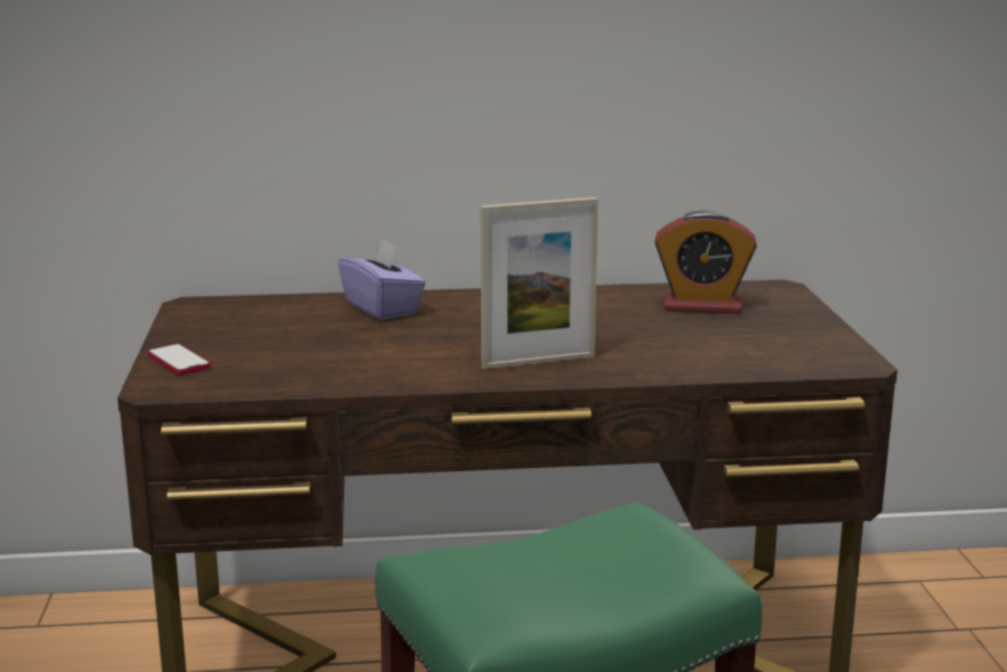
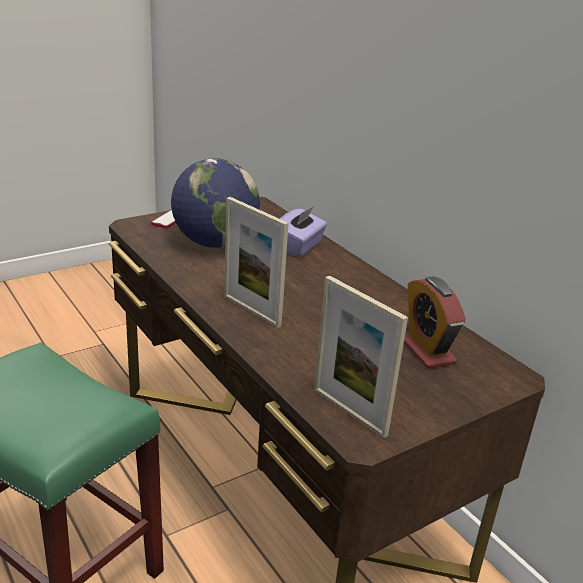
camera: 60 degrees right, 10 degrees up
(307, 348) = (214, 243): none -> globe
(801, 359) = (349, 412): none -> picture frame

